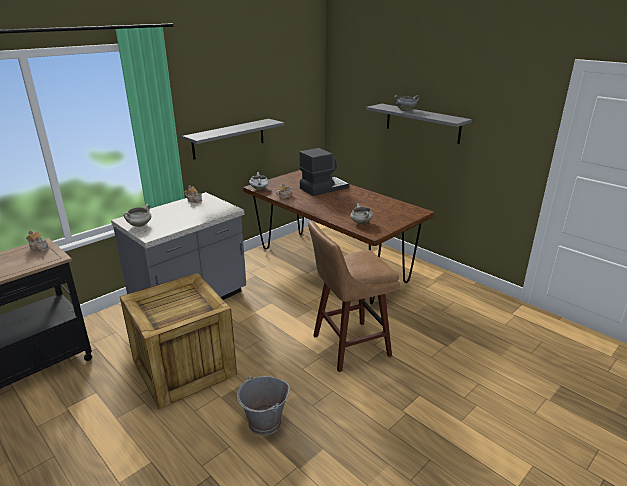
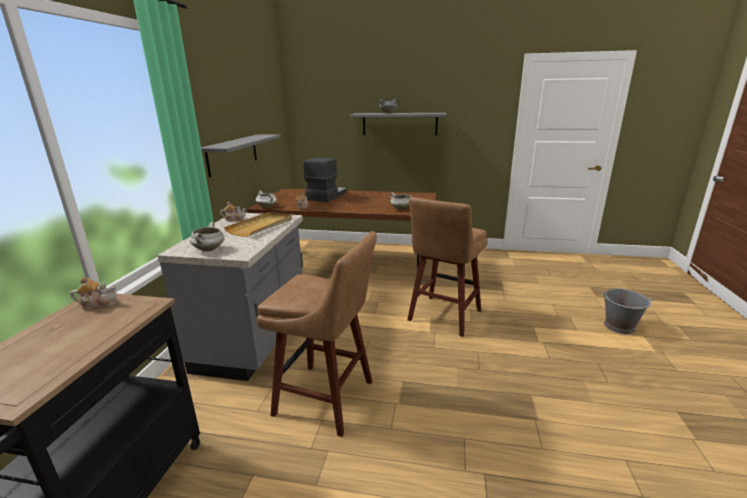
camera: 35 degrees left, 5 degrees down
(183, 369) = (328, 399): crate -> brown stool
(199, 213) = (261, 226): none -> beige tray
(265, 423) = (464, 402): grey bucket -> grey bucket (619, 327)

